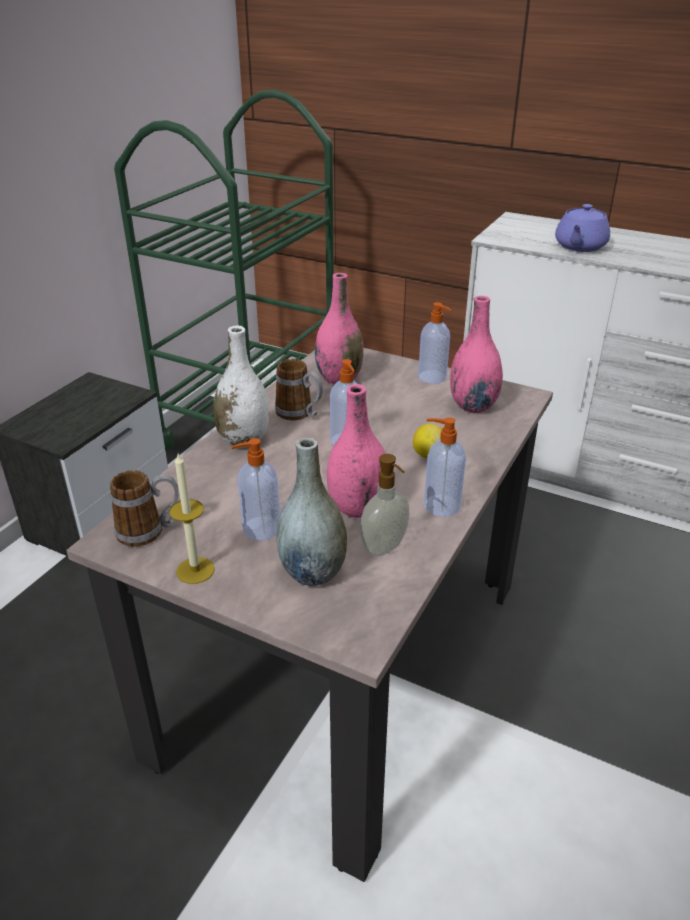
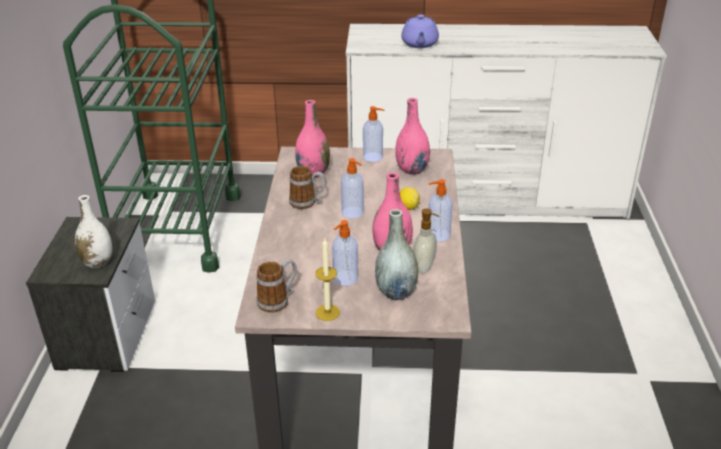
camera: 25 degrees left, 0 degrees up
(243, 440) = (286, 229): white vase -> white vase (97, 262)

